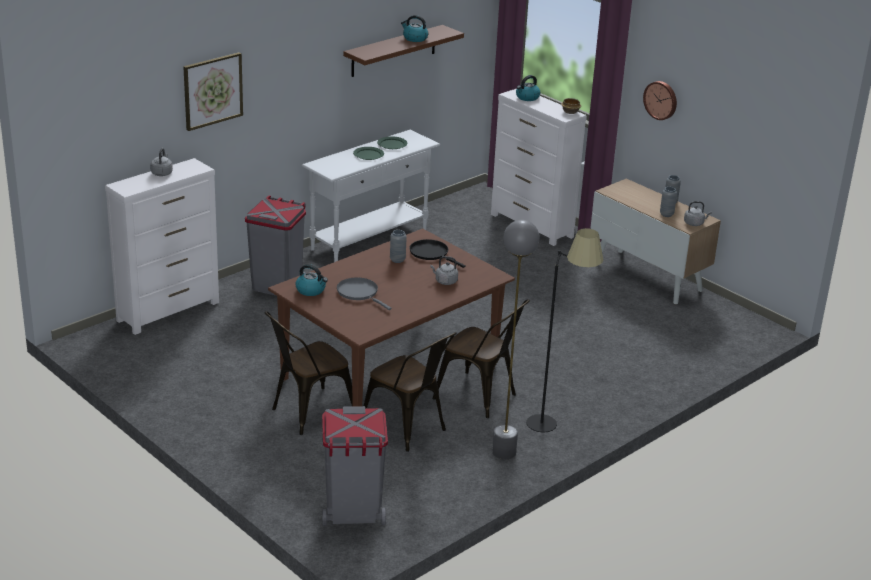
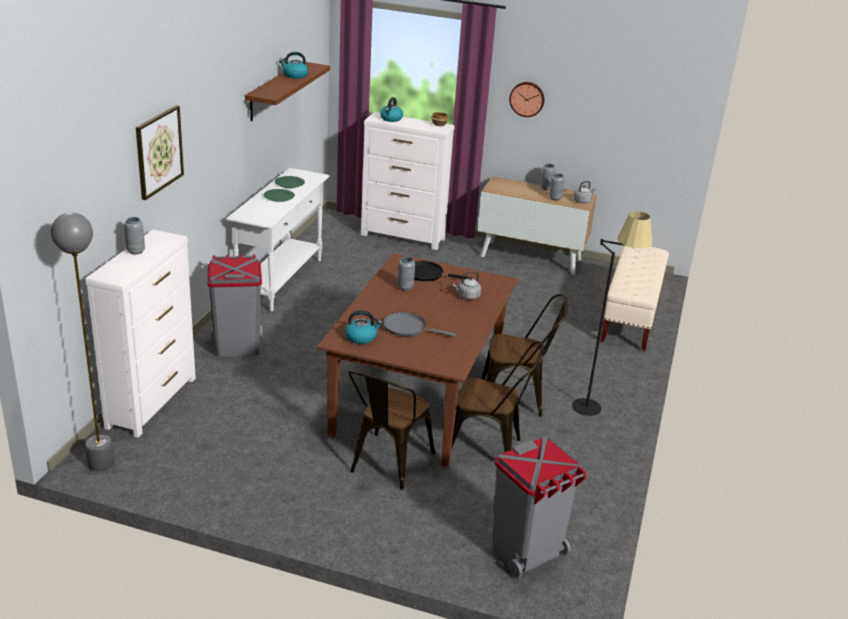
camera: 30 degrees left, 0 degrees up
(162, 173) = (136, 251): grey kettle -> grey vase
(504, 452) = (586, 444): grey floor lamp -> grey floor lamp (101, 463)
(687, 360) = (630, 318): none -> beige bench

